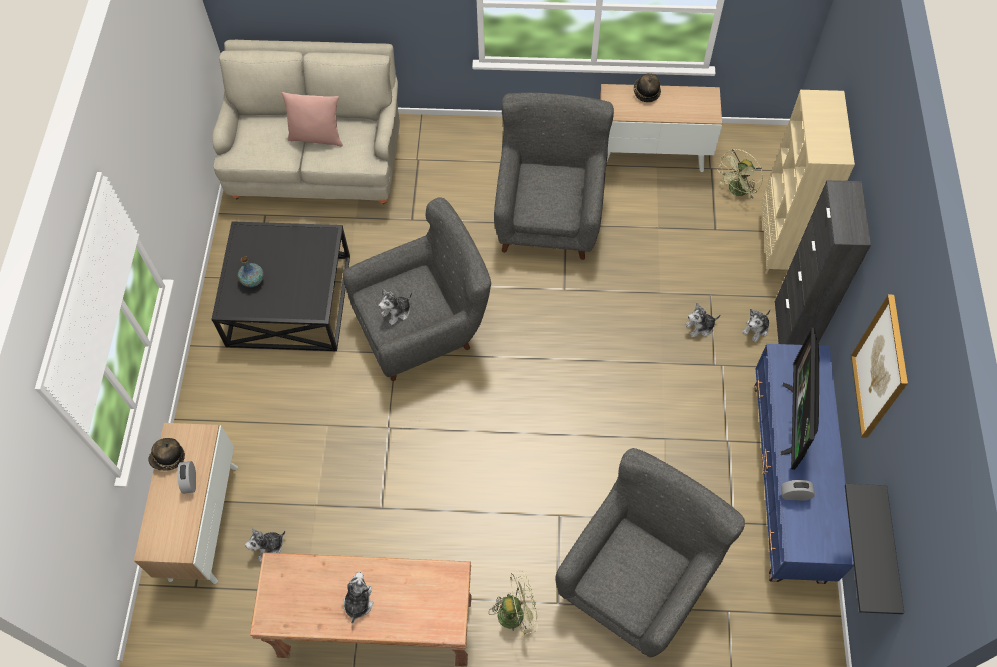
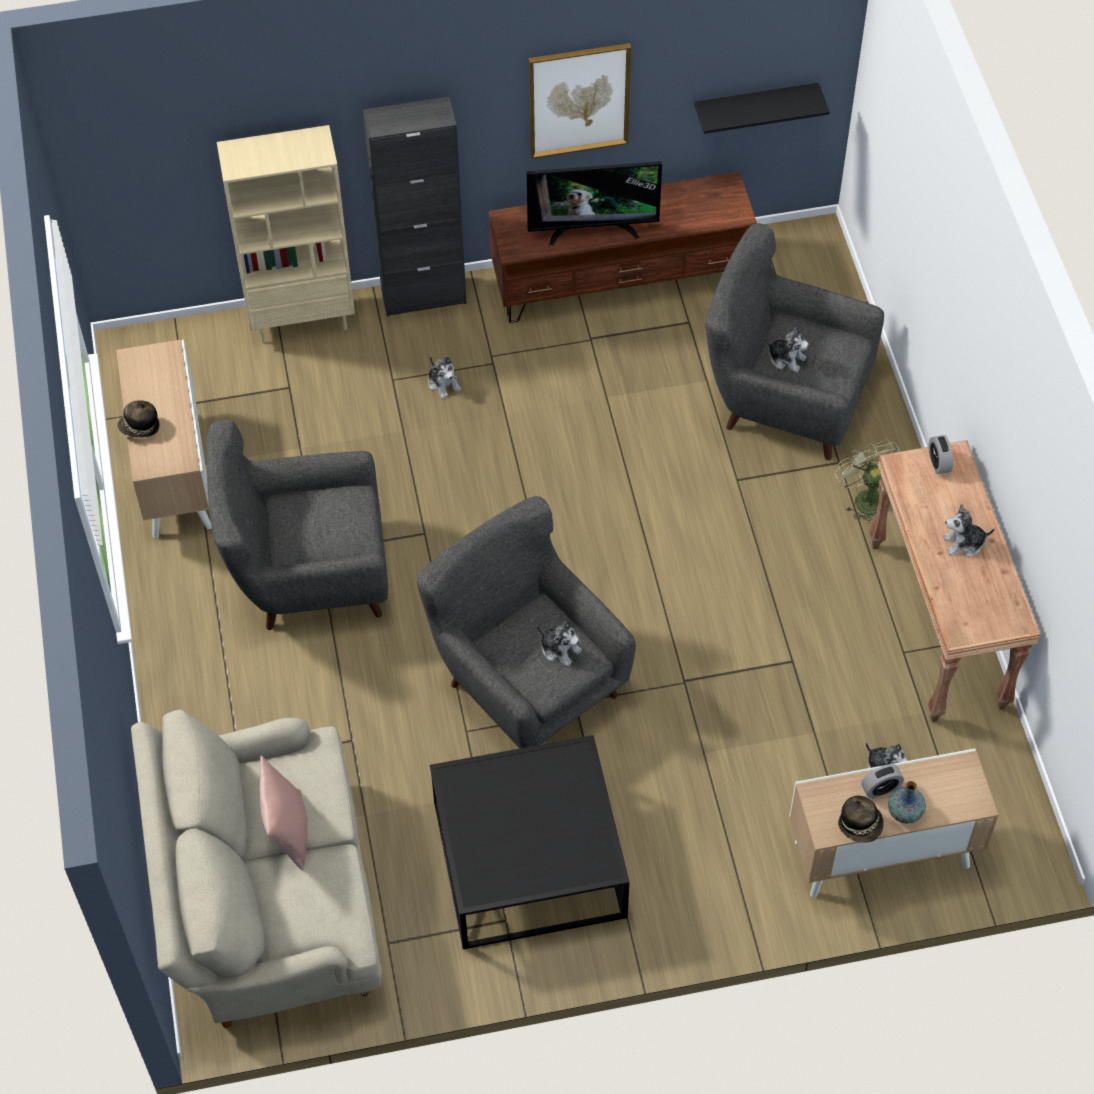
camera: 105 degrees left, 5 degrees down
(253, 280) = (552, 849): vase -> vase (904, 812)
(736, 191) = (221, 372): green fan -> none
(756, 329) = (431, 329): plush toy -> plush toy (786, 358)
(788, 480) = (621, 281): blue tv stand -> brown tv stand
(794, 495) = (681, 223): alarm clock -> alarm clock (938, 463)

